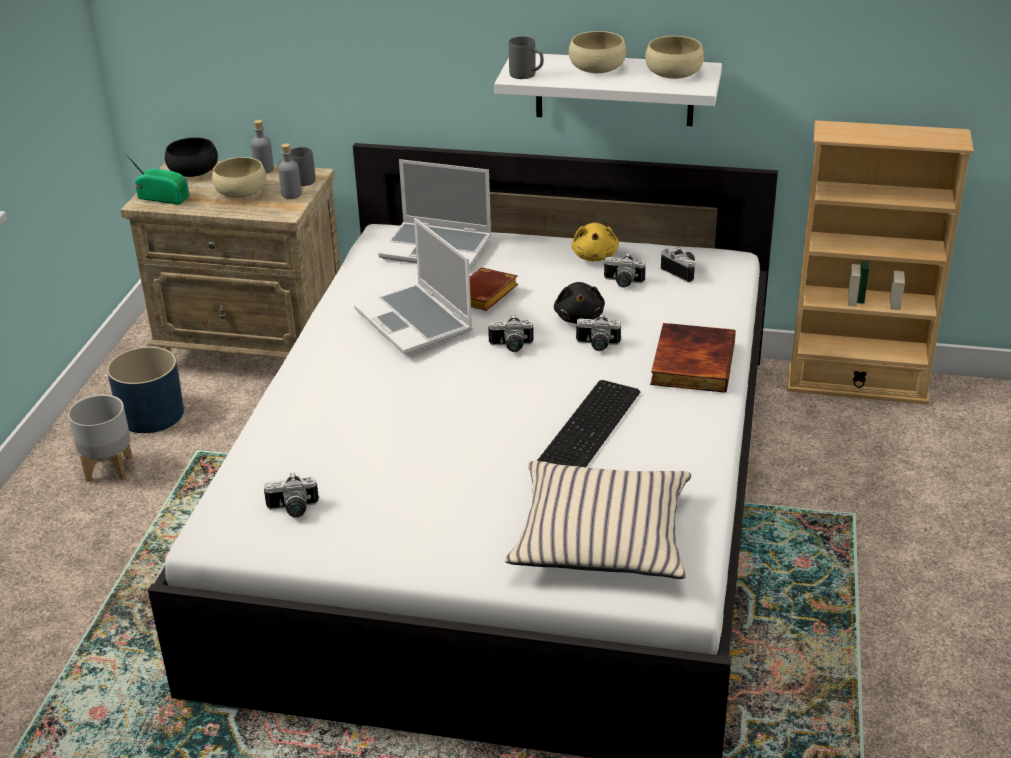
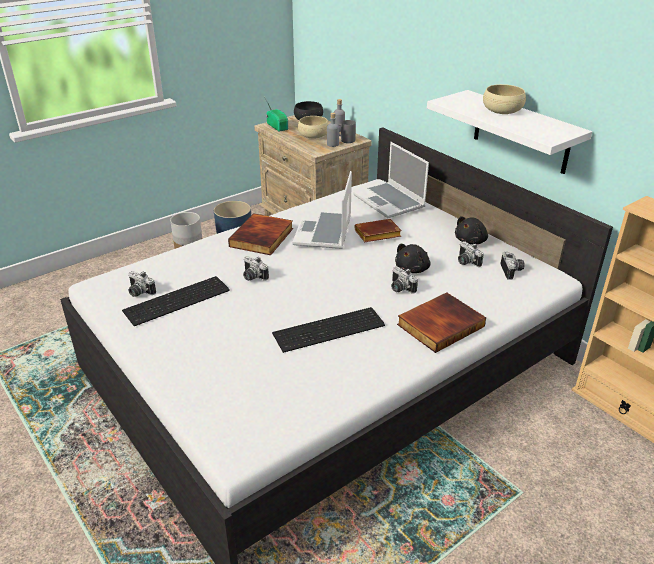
camera: 40 degrees right, 0 degrees up
(344, 365) = (262, 238): none -> book
(365, 491) = (179, 301): none -> keyboard
(511, 347) = (352, 266): camera -> camera (252, 277)
(527, 76) = (452, 102): grey mug -> none
(595, 256) = (471, 241): yellow plush toy -> black plush toy
(601, 536) = (244, 392): beige pillow -> none
(673, 73) = (546, 126): beige bowl -> none

